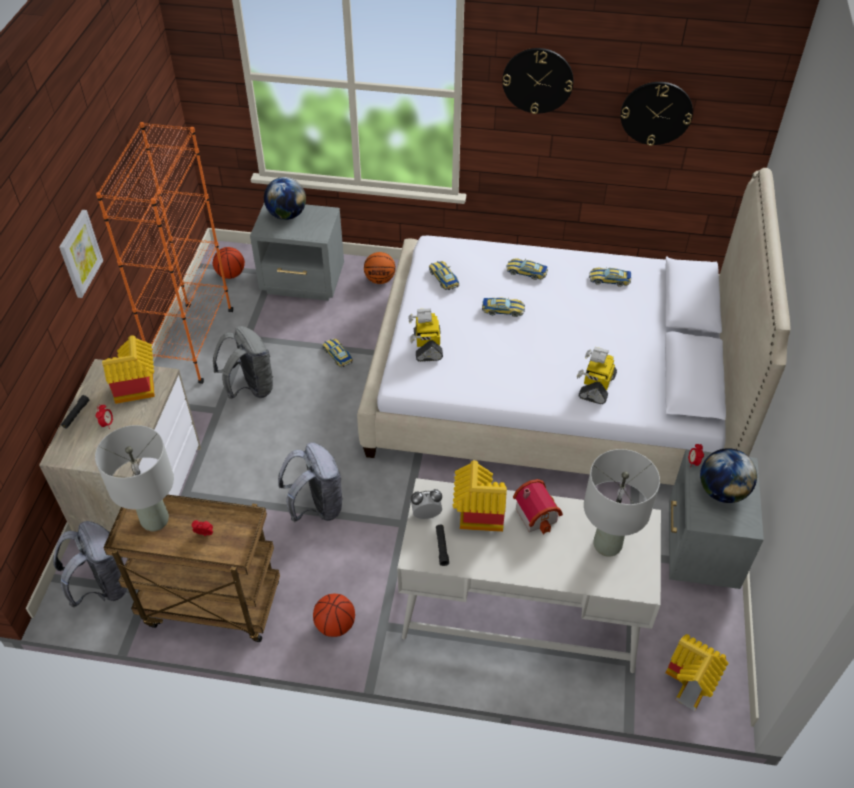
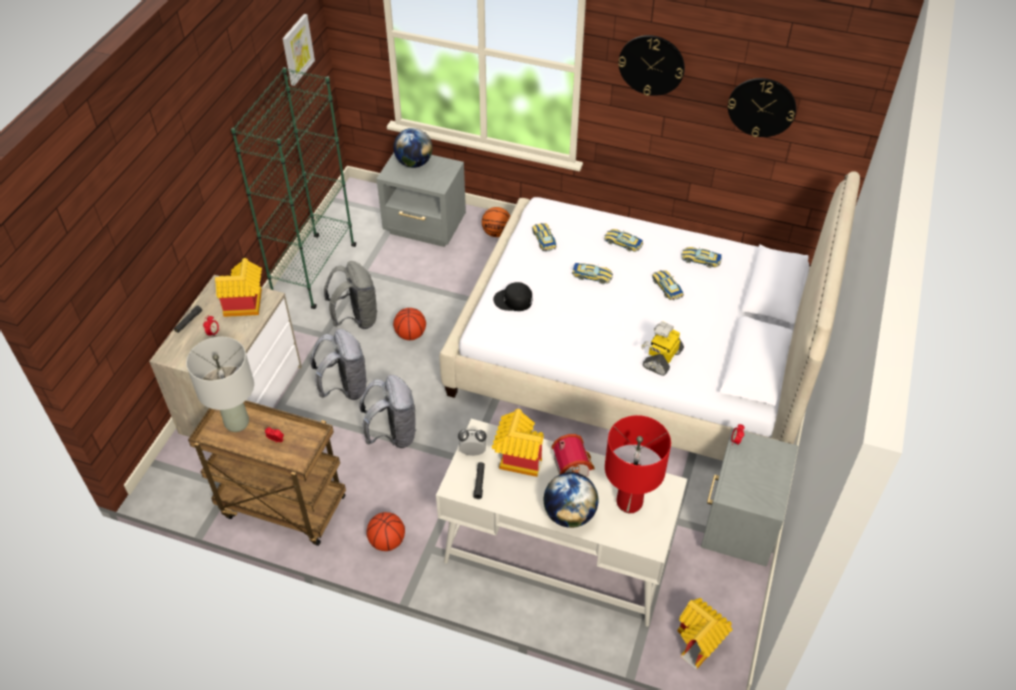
camera: 10 degrees right, 0 degrees up
(79, 253) = (210, 180): picture -> picture (297, 49)
(103, 586) = (193, 476): grey backpack -> grey backpack (345, 388)
(194, 344) = (314, 272): orange bookcase -> green bookcase
(230, 274) = (360, 211): basketball -> basketball (410, 334)
(337, 355) = (442, 299): toy car -> toy car (667, 287)
(427, 346) = (513, 300): toy robot -> black cap
(607, 544) = (629, 502): grey table lamp -> red table lamp
(722, 491) = (755, 471): globe -> globe (569, 514)

